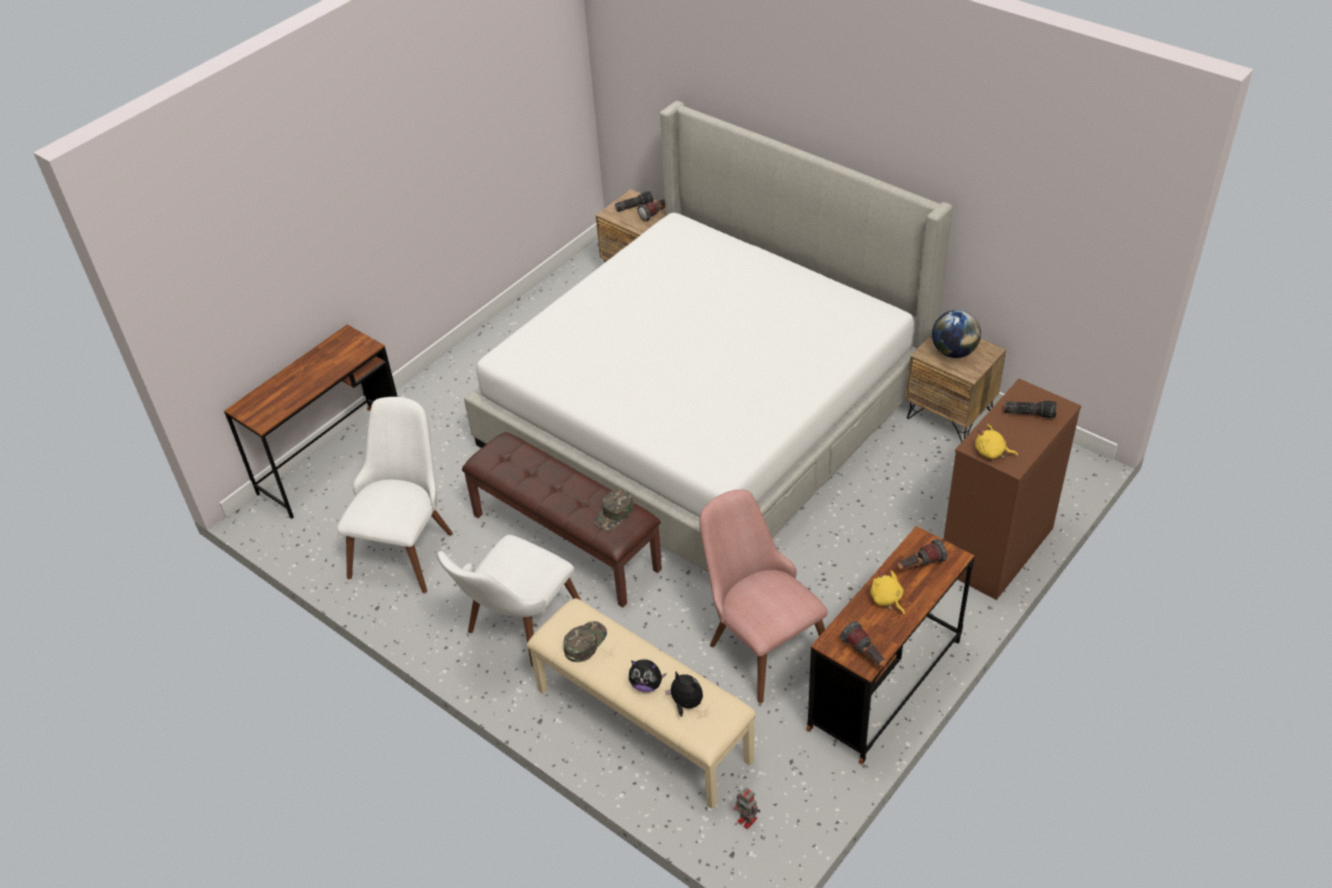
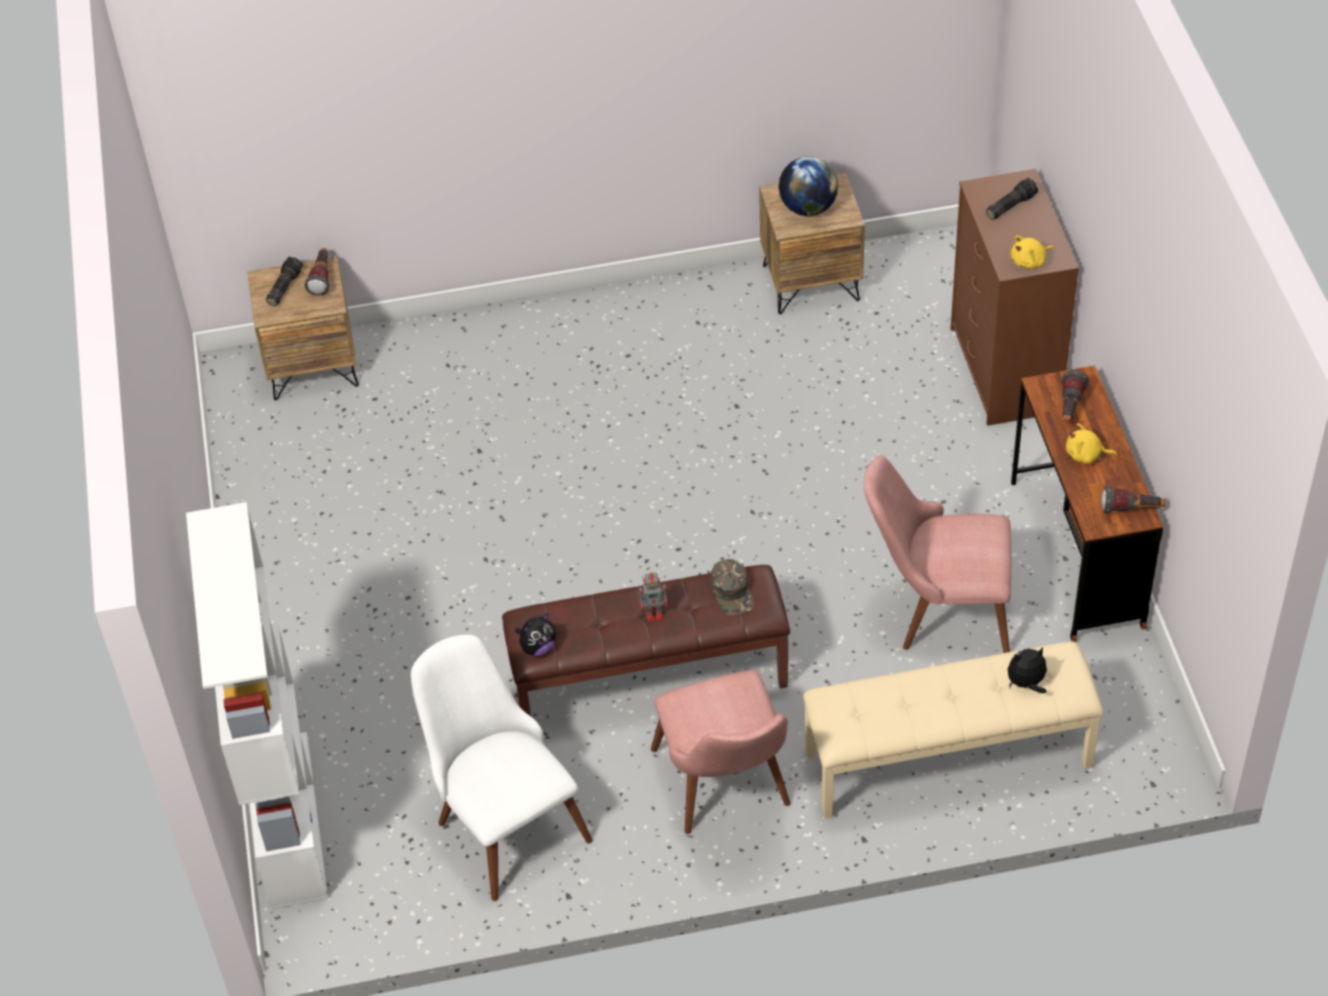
camera: 50 degrees left, 5 degrees up
(332, 461) = (288, 818): brown desk -> white bookcase
(517, 630) = (728, 791): white chair -> pink chair
(584, 642) = (877, 714): green cap -> none
(646, 685) = (976, 698): plush toy -> plush toy (537, 647)
(704, 414) = (596, 457): bed -> none
(748, 820) = (1128, 749): toy robot -> toy robot (655, 613)

